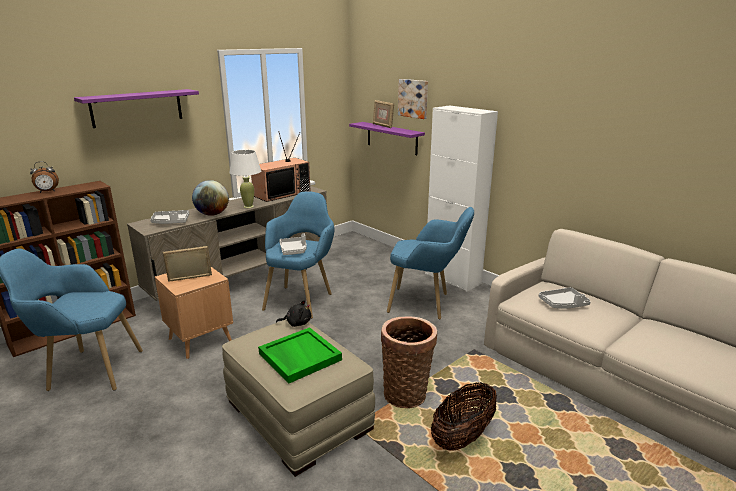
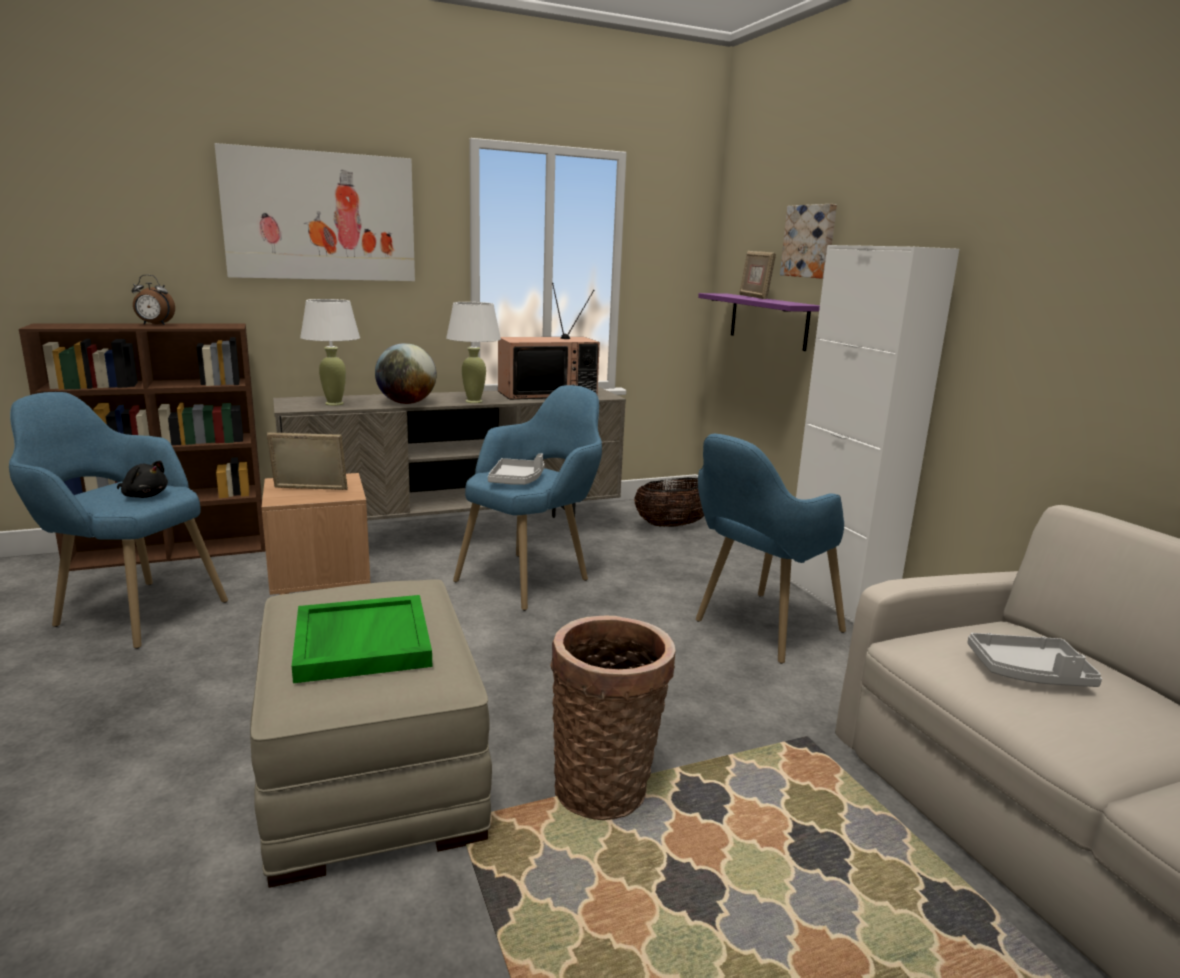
camera: 20 degrees right, 5 degrees down
(137, 108) = (320, 216): purple shelf -> picture
(171, 222) = (334, 403): grey tray -> white table lamp
(297, 323) = (419, 588): black plush toy -> black plush toy (144, 496)
(427, 304) = (757, 632): blue armchair -> blue armchair turned 105 degrees clockwise
(462, 437) = (668, 920): basket -> basket (674, 525)

